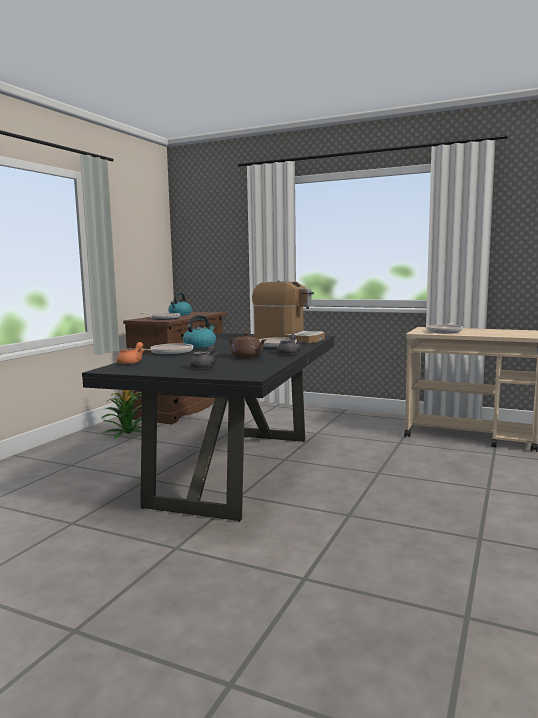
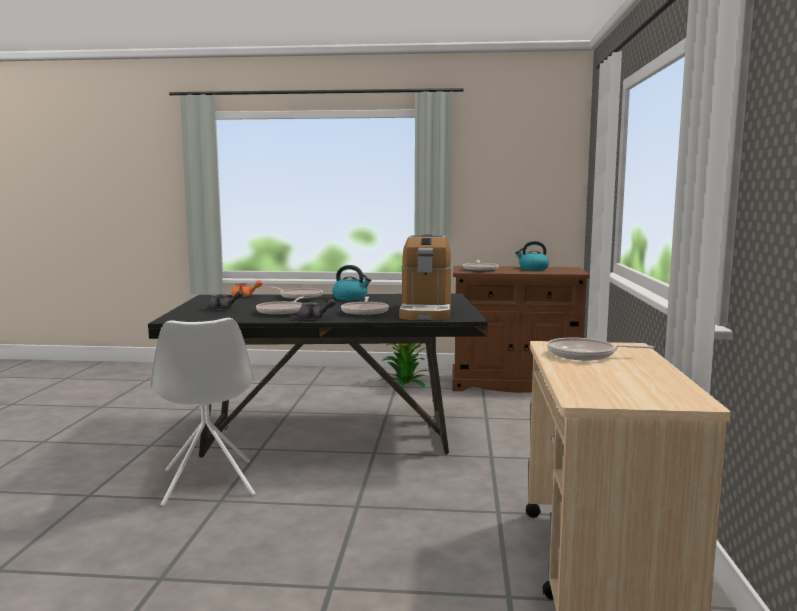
camera: 70 degrees right, 0 degrees up
(247, 357) = (282, 312): brown teapot -> frying pan
(309, 519) = (208, 484): none -> white chair

